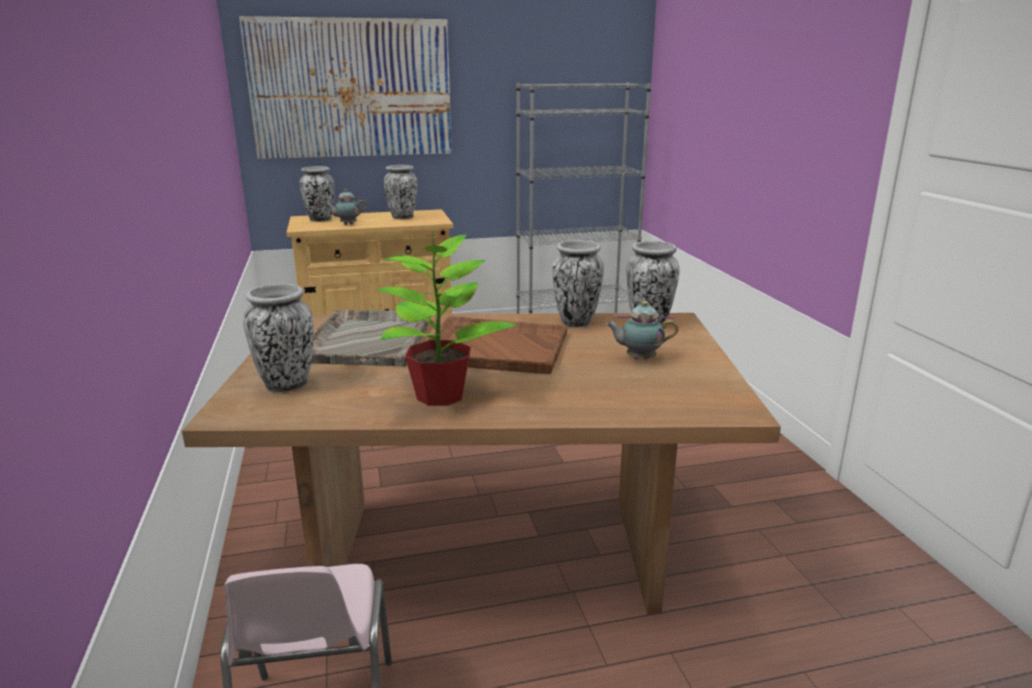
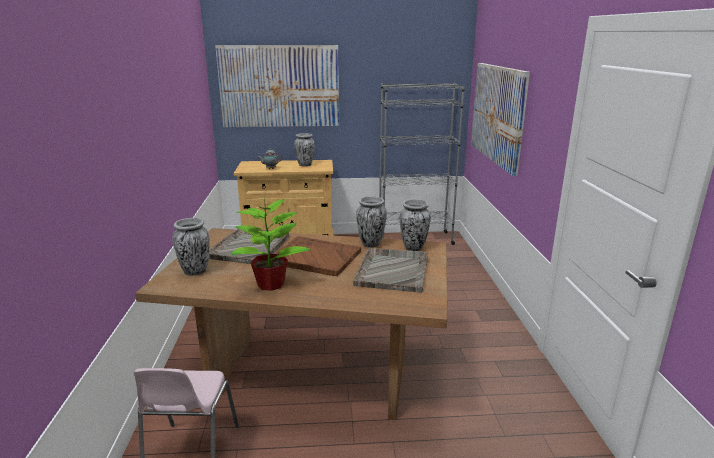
camera: 10 degrees right, 0 degrees up
(320, 220) = (256, 164): vase -> none
(638, 358) = (393, 270): teapot -> grey tray
(715, 120) = (497, 114): none -> picture

